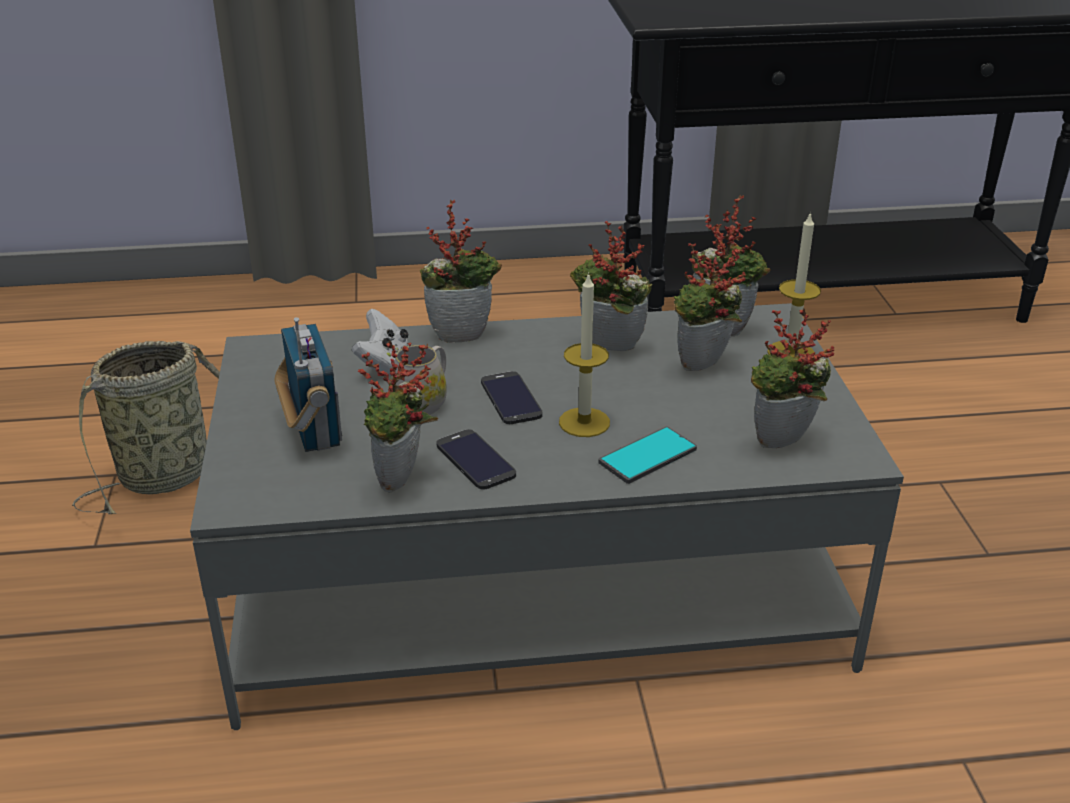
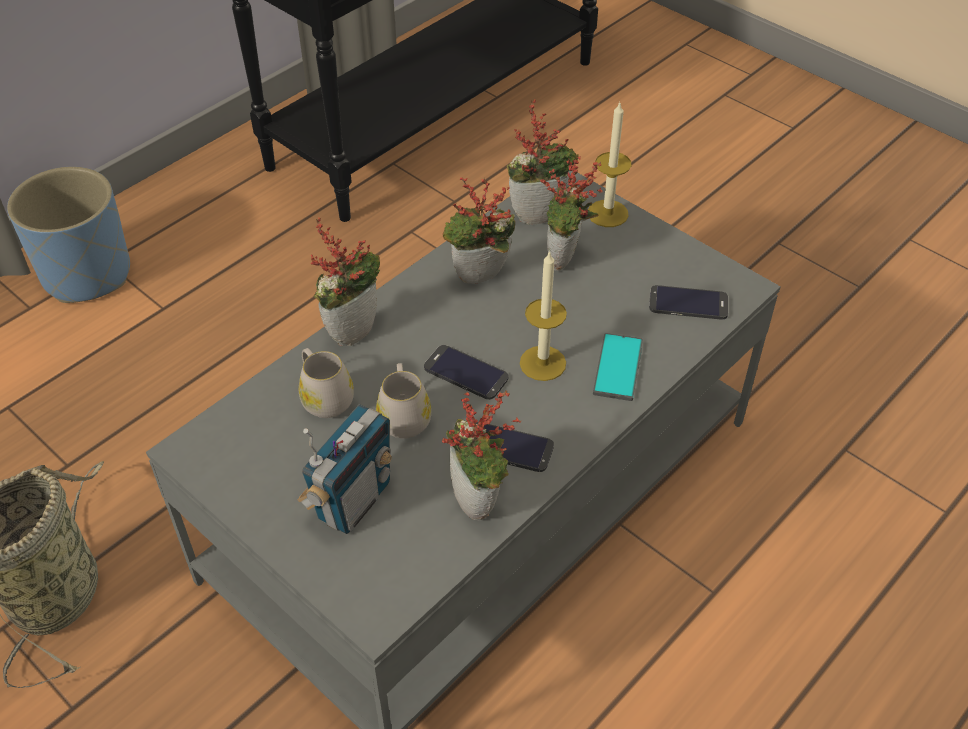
camera: 40 degrees left, 15 degrees up
(314, 431) = (353, 501): radio -> radio turned 90 degrees clockwise
(383, 363) = (324, 397): white game controller -> white mug
(416, 298) = (88, 274): none -> blue planter
(782, 445) = (688, 303): potted plant -> phone

